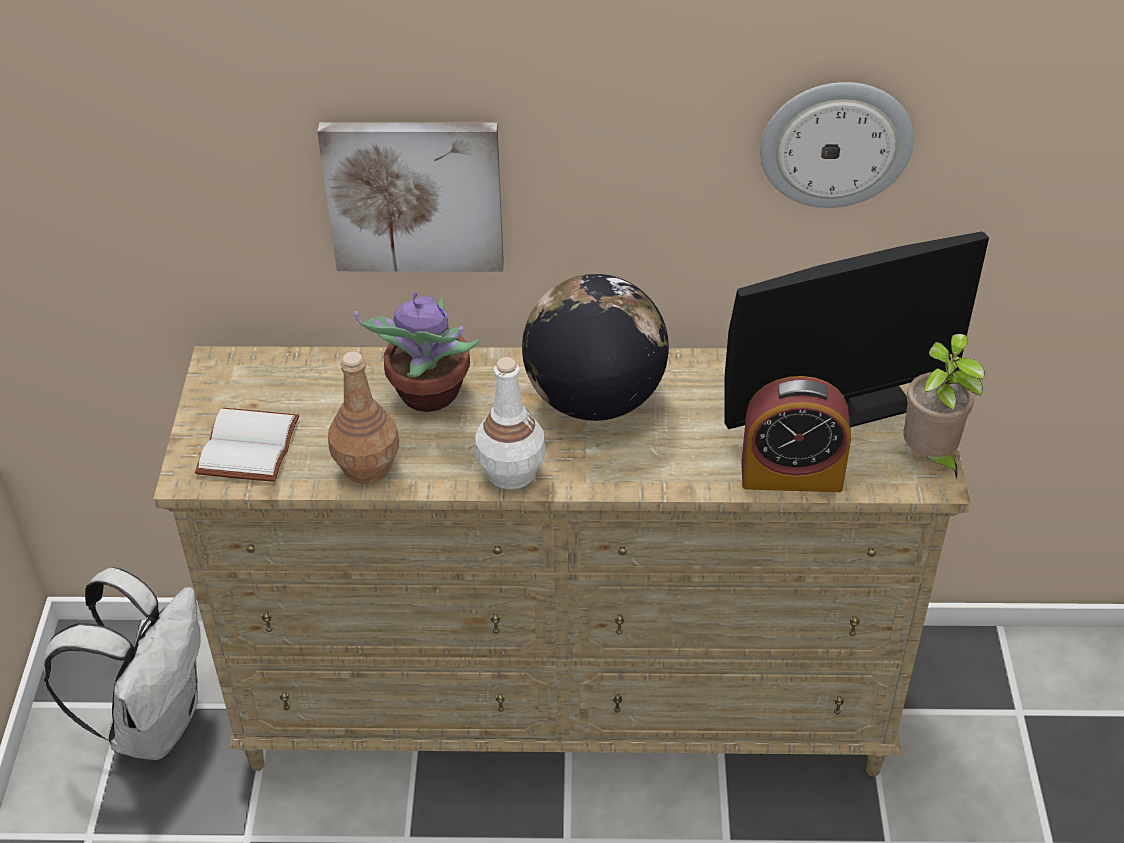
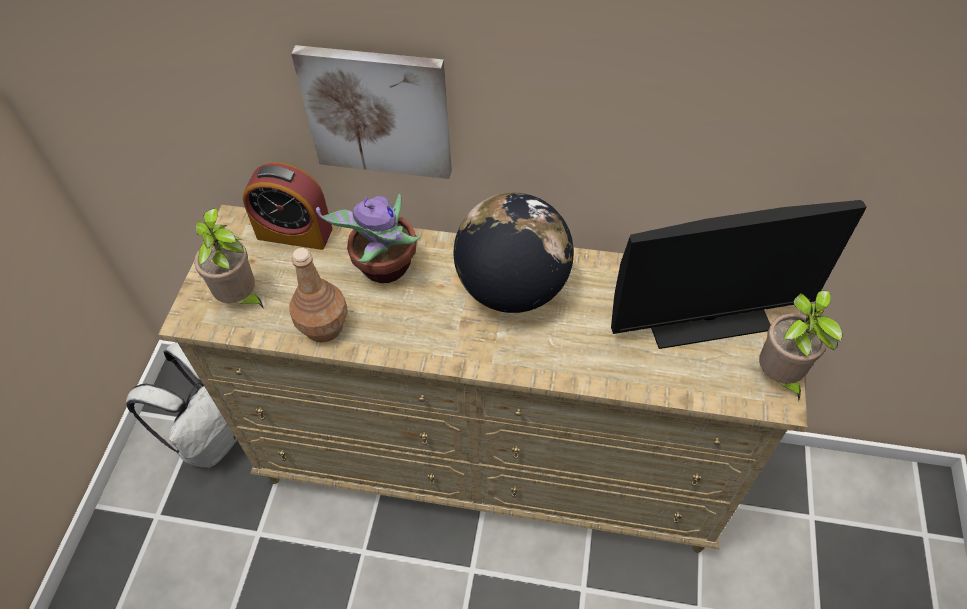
camera: 10 degrees right, 10 degrees up
(251, 448) = (241, 299): white book -> potted plant
(511, 473) = (434, 347): white bottle -> none
(791, 475) = (659, 379): alarm clock -> alarm clock (294, 233)
(835, 143) = (740, 105): wall clock -> none

